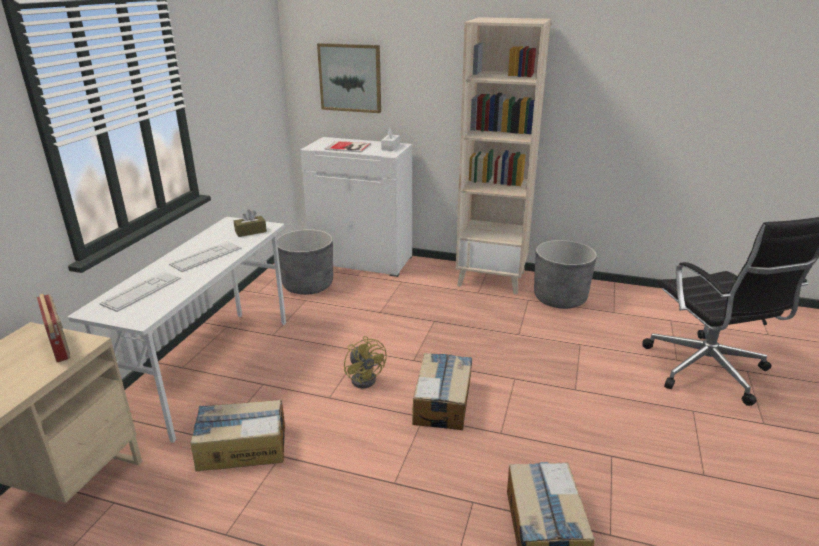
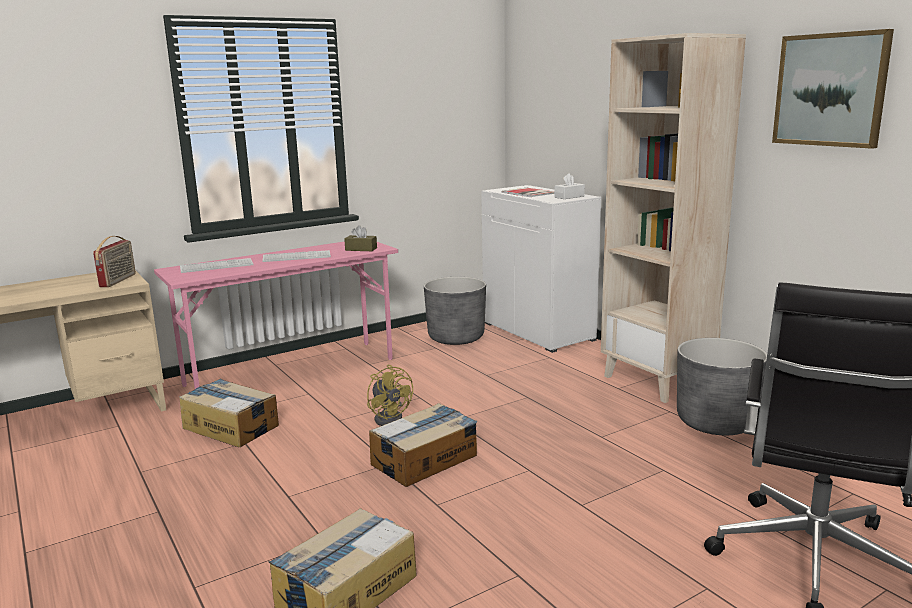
camera: 40 degrees right, 10 degrees down
(211, 368) = (291, 372): white desk -> pink desk
(350, 78) = (553, 119): picture -> picture (830, 90)
(366, 378) = (390, 417): yellow fan -> yellow fan turned 45 degrees counterclockwise

